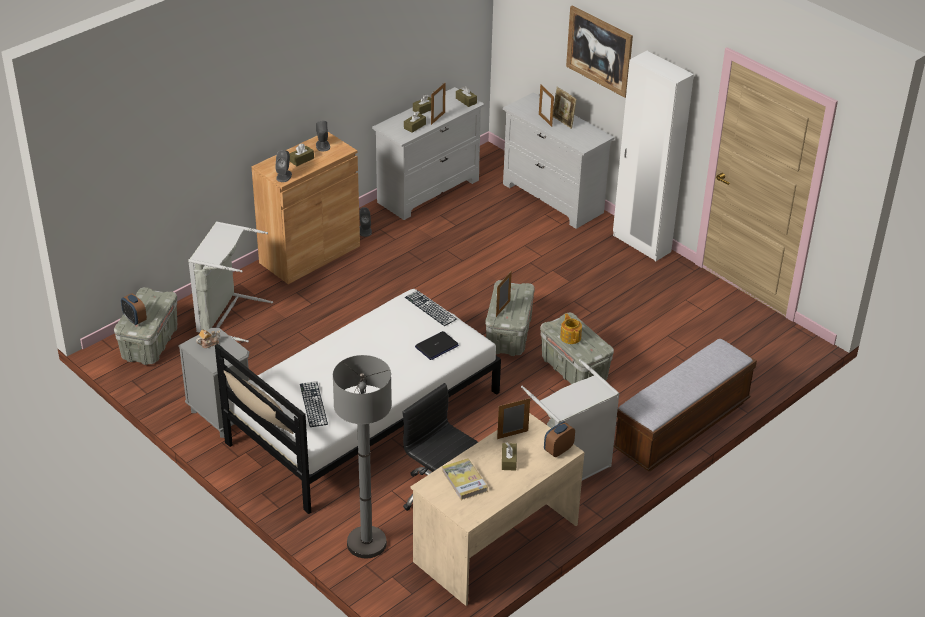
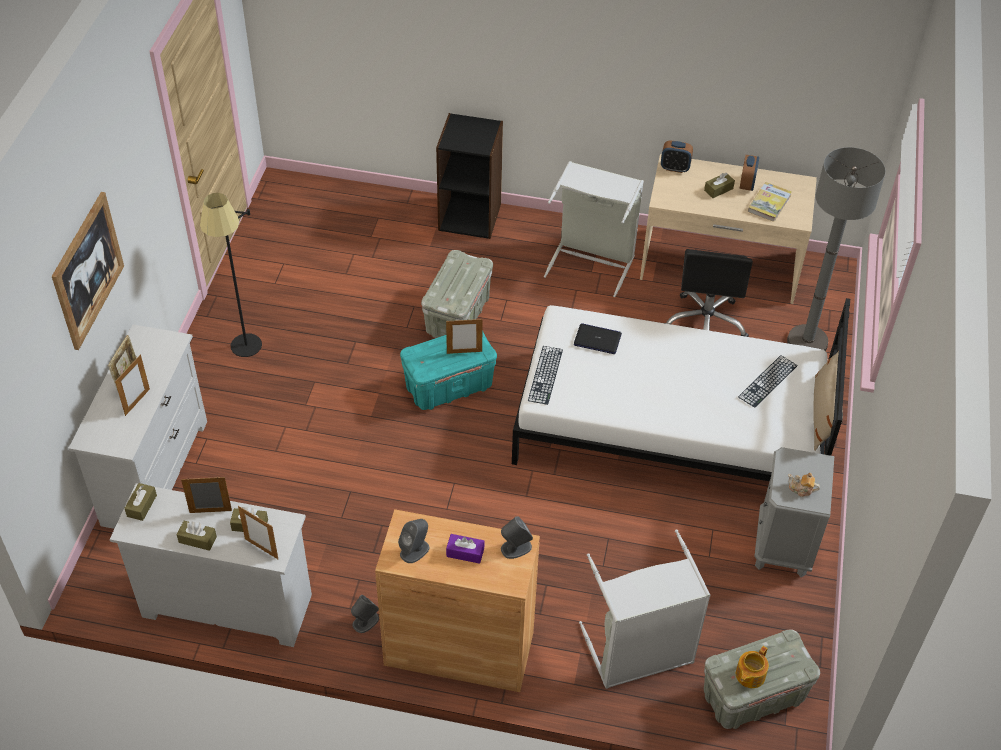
camera: 125 degrees left, 10 degrees up
(135, 319) = (786, 664): alarm clock -> alarm clock (747, 184)
(301, 160) = (465, 552): brown tissue box -> purple tissue box
(509, 336) = (449, 386): grey storage box -> turquoise storage box
(512, 435) = (687, 201): picture frame -> picture frame (261, 549)
(570, 337) = (462, 284): teapot -> teapot (749, 675)
(621, 263) = (247, 356): none -> black floor lamp
(641, 244) = (197, 354): white wardrobe -> none
(681, 426) = (470, 216): bench -> black bookcase

